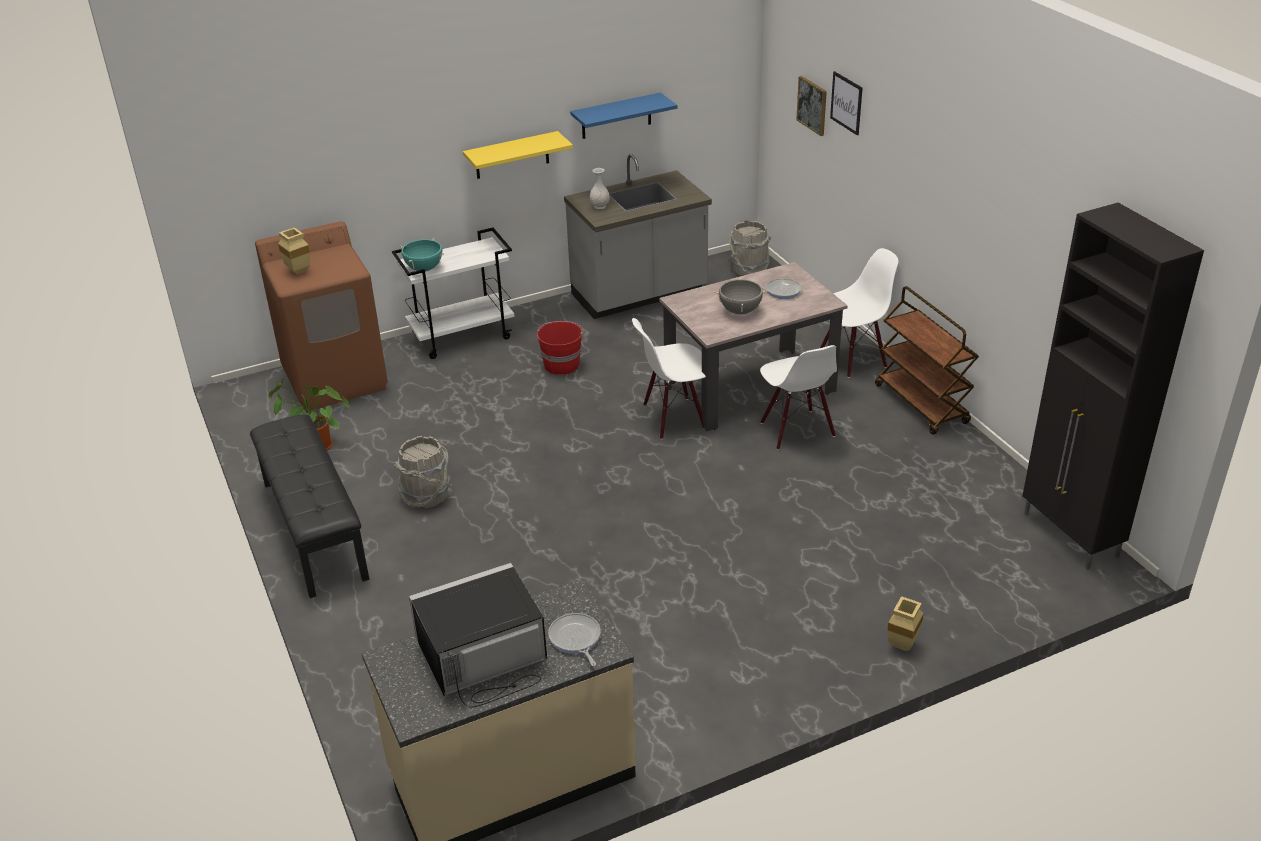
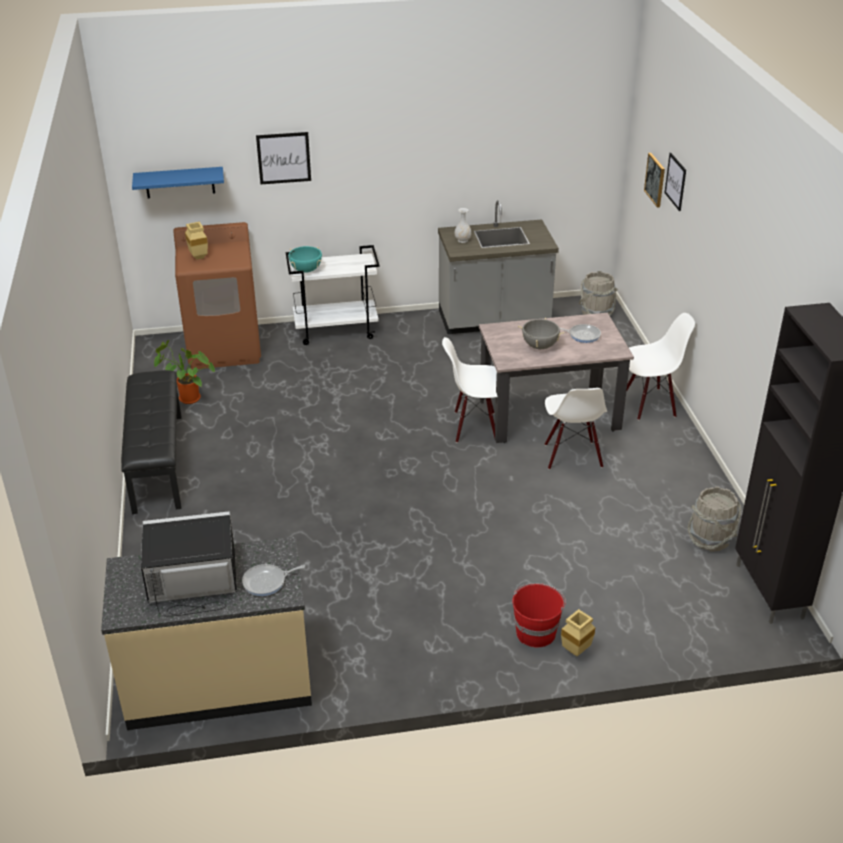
camera: 15 degrees right, 0 degrees up
(380, 136) = (283, 158): none -> picture
(426, 495) = (252, 452): grey bucket -> grey bucket (710, 539)
(512, 155) = (395, 188): yellow shelf -> none
(561, 365) = (404, 367): red bucket -> red bucket (536, 632)
(575, 639) = (267, 582): frying pan -> frying pan turned 105 degrees counterclockwise
(616, 116) = (490, 166): blue shelf -> blue shelf (179, 182)
(922, 404) = (691, 454): brown cart -> none

